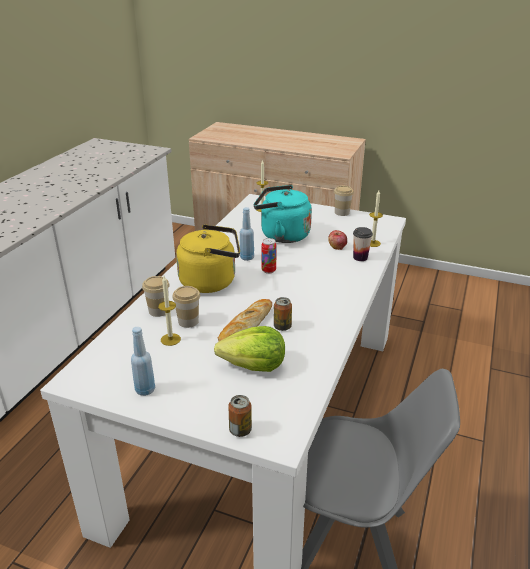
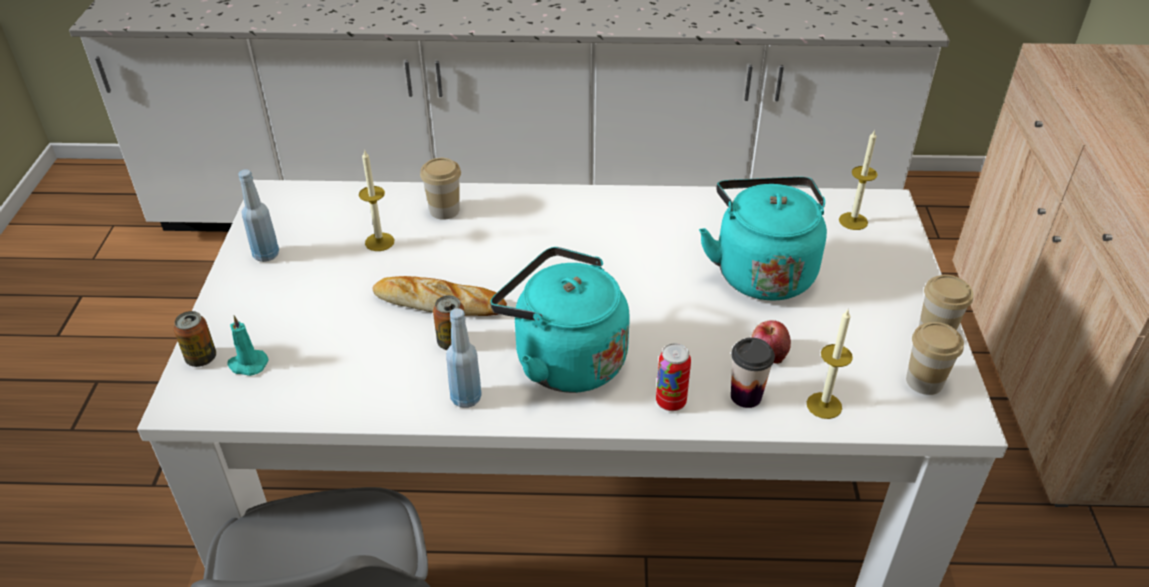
camera: 70 degrees right, 10 degrees up
(188, 321) = (428, 244): cup -> cup (924, 381)
(211, 281) = (549, 235): yellow kettle -> none
(247, 257) = (648, 251): blue bottle -> blue bottle (466, 398)
(254, 365) = (342, 336): lettuce -> none
(258, 408) = (247, 364): none -> turquoise candle
(268, 270) = (619, 286): can -> can (671, 402)
(314, 296) = (563, 359): none -> turquoise kettle

